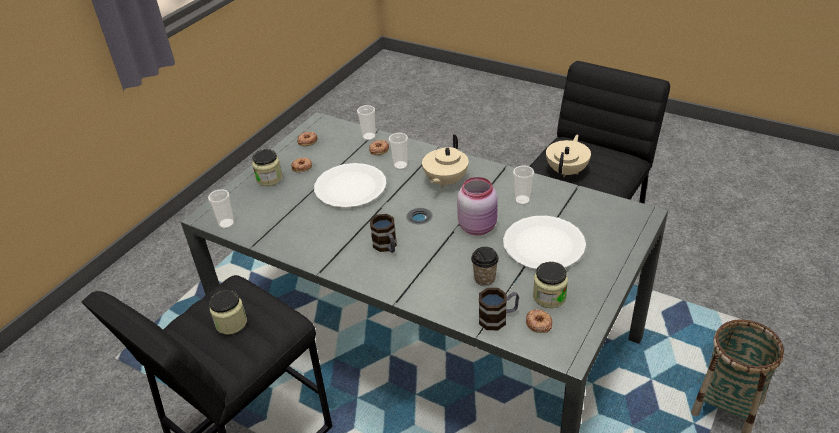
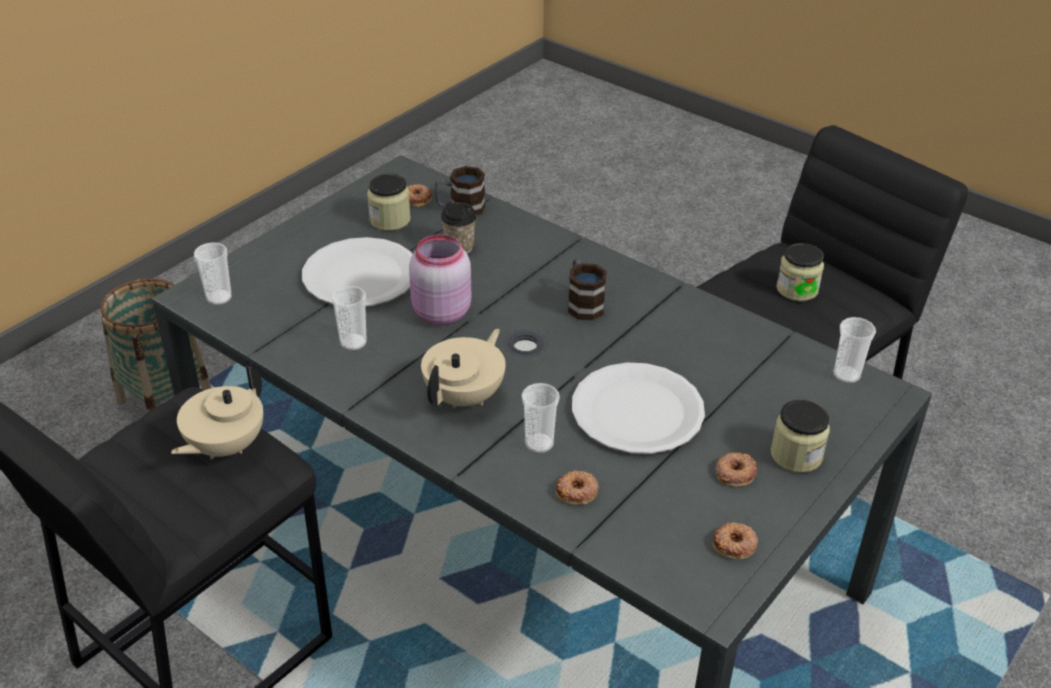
camera: 175 degrees left, 0 degrees up
(369, 137) = (595, 531): cup -> cup (219, 298)

